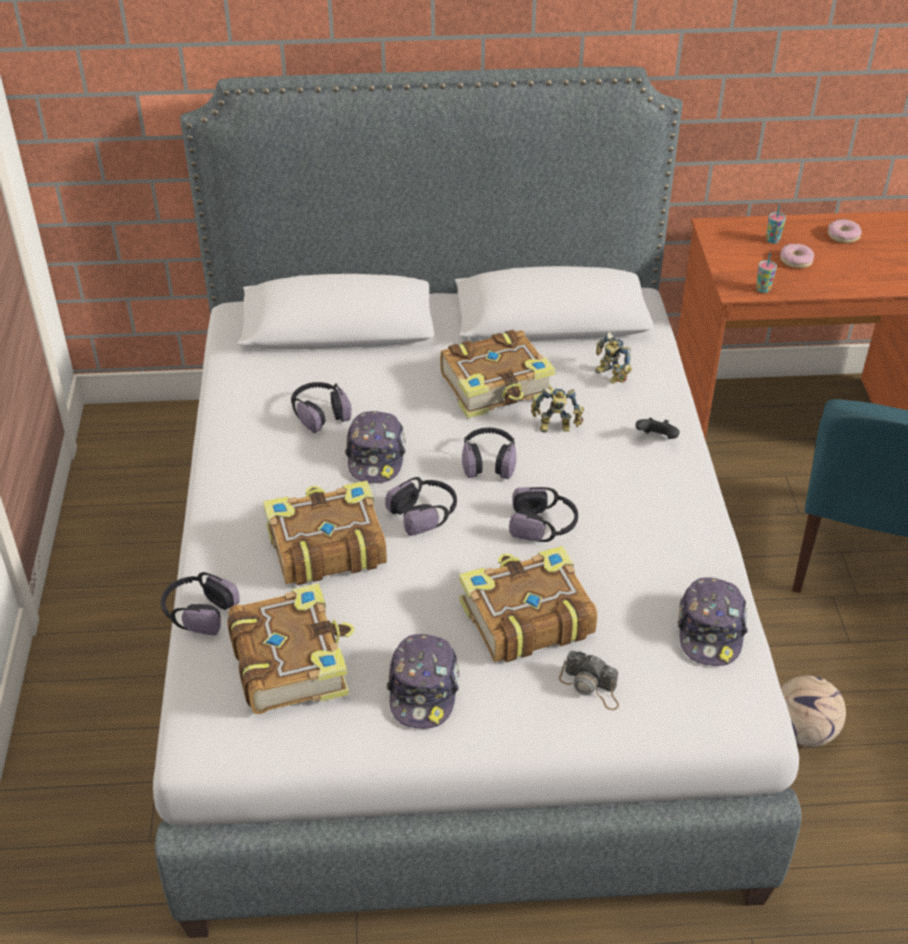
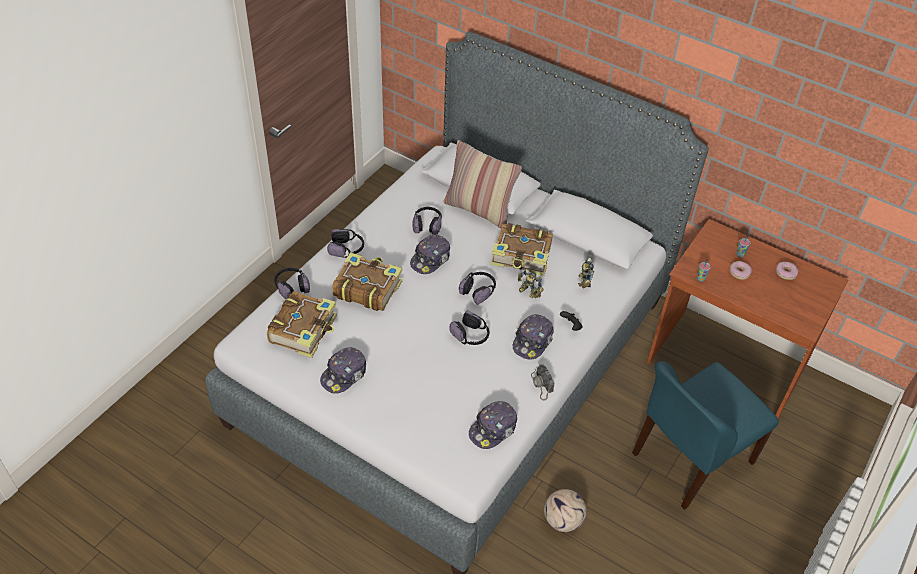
camera: 35 degrees right, 5 degrees up
(374, 358) = (479, 210): none -> pillow
(424, 514) = (423, 299): headphones -> headphones (347, 249)
(524, 617) = (417, 371): book -> none
(591, 687) = (413, 419): camera -> camera (541, 385)
(631, 485) = (532, 341): none -> cap

